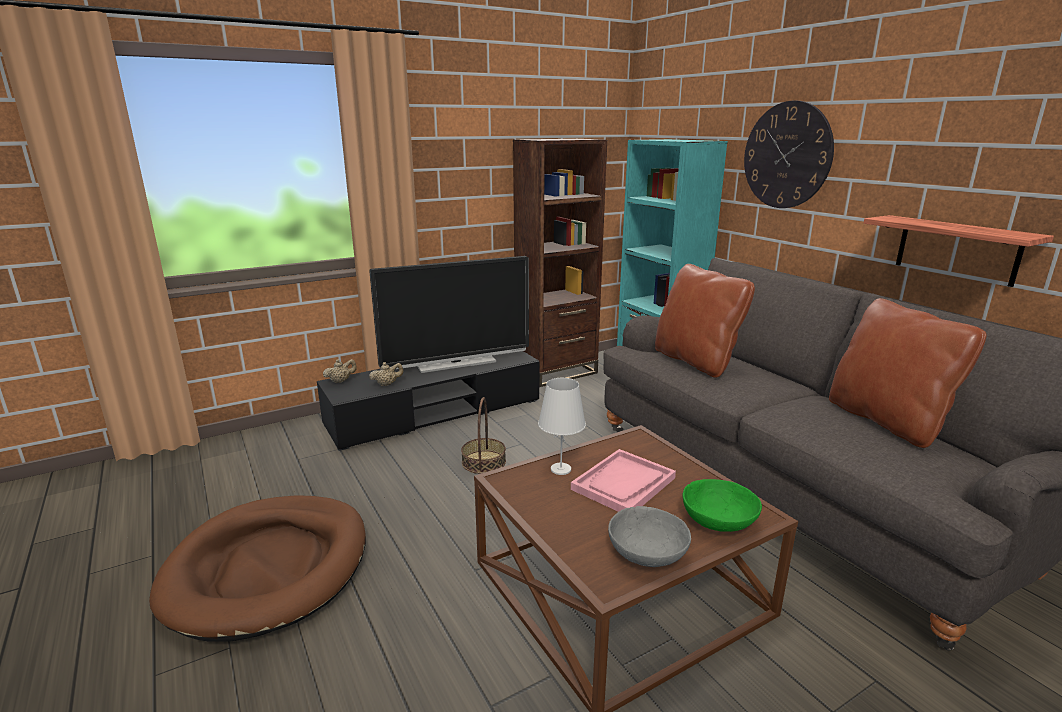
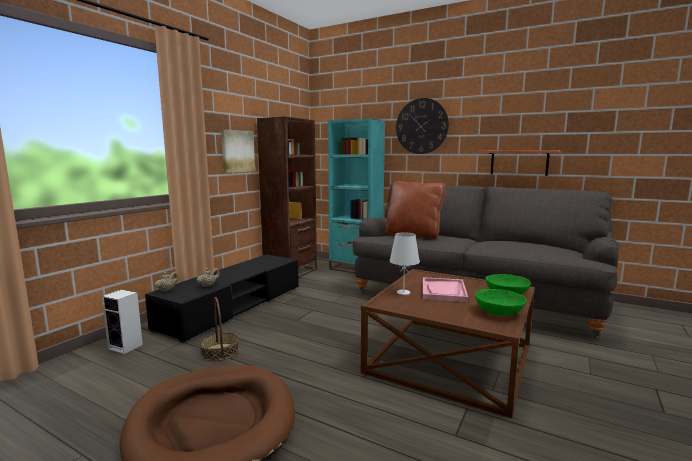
camera: 30 degrees left, 10 degrees down
(287, 440) = (127, 347): none -> speaker
(456, 363) = (243, 268): television -> none
(475, 192) = (237, 151): none -> picture
(483, 462) = (300, 324): basket -> basket (219, 352)
(647, 554) = (499, 312): grey bowl -> green bowl
(887, 421) = (525, 242): brown pillow -> none

